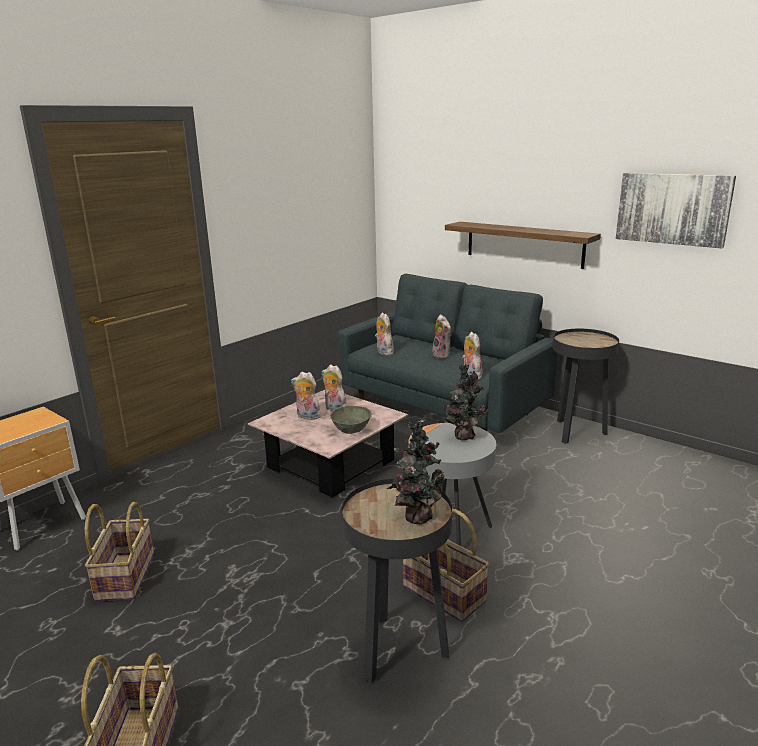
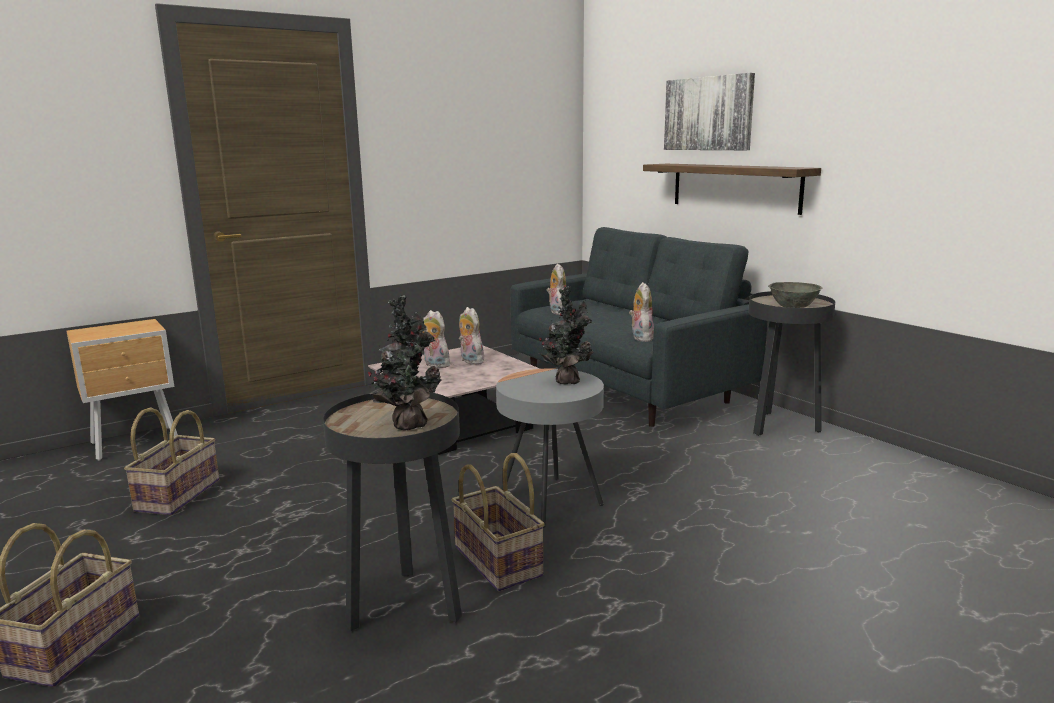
camera: 15 degrees right, 5 degrees down
(350, 429) = (472, 379): grey bowl -> grey bowl (792, 306)
(443, 355) = (624, 319): plush toy -> none
(673, 208) = (908, 128): picture -> picture (708, 113)

